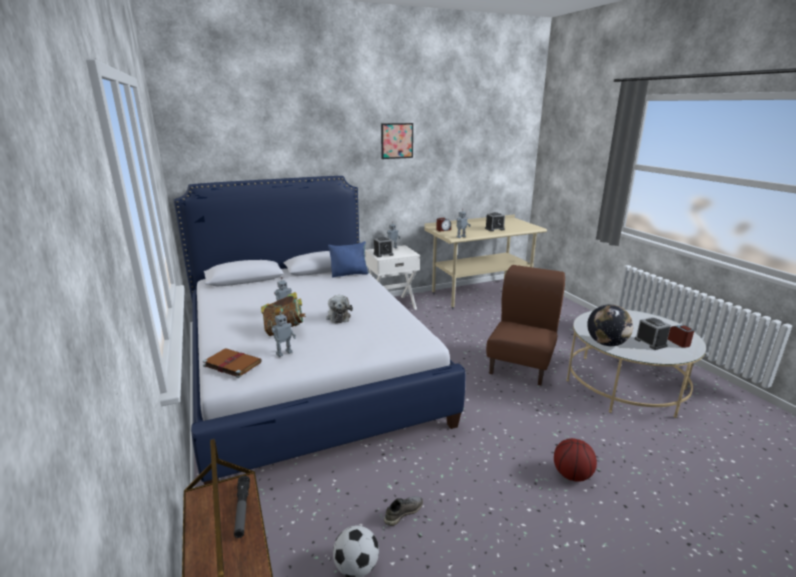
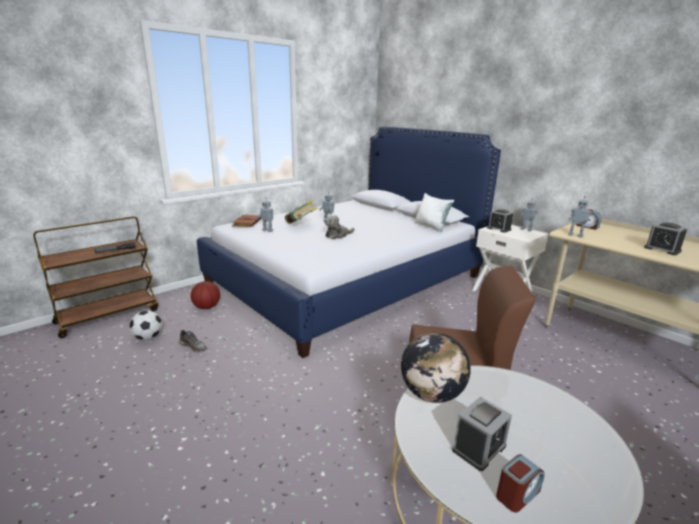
camera: 70 degrees right, 0 degrees up
(349, 274) = (431, 227): blue pillow -> white pillow
(397, 141) = (567, 101): picture -> none
(572, 475) = (248, 441): basketball -> basketball (206, 307)

